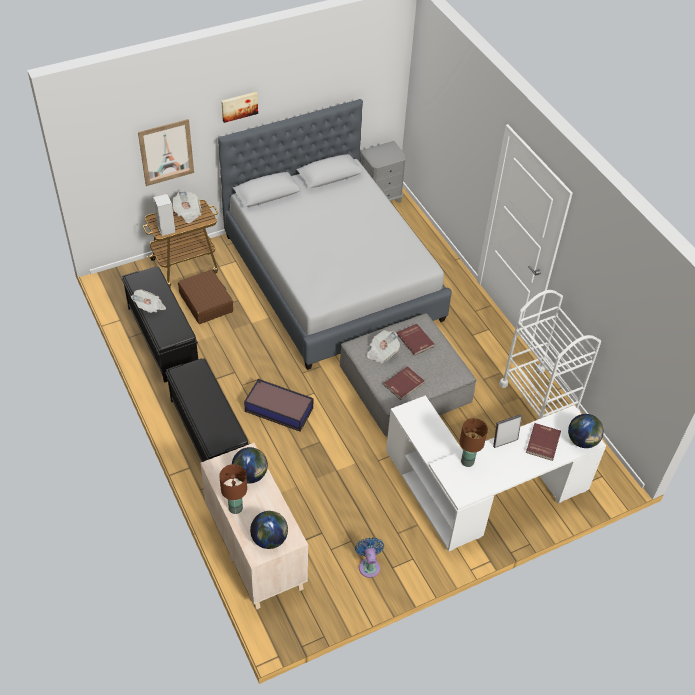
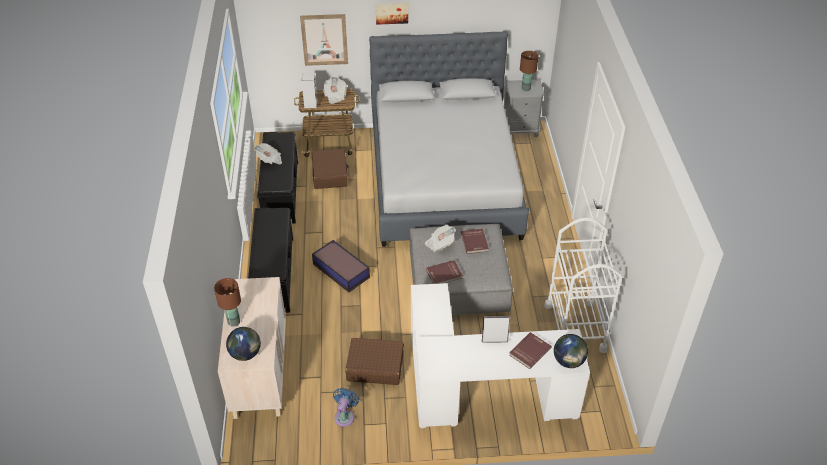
camera: 25 degrees right, 5 degrees down
(250, 475) = (261, 300): globe -> none
(370, 503) = (375, 367): none -> brown suitcase
(467, 461) = (450, 346): brown table lamp -> brown table lamp (525, 88)

